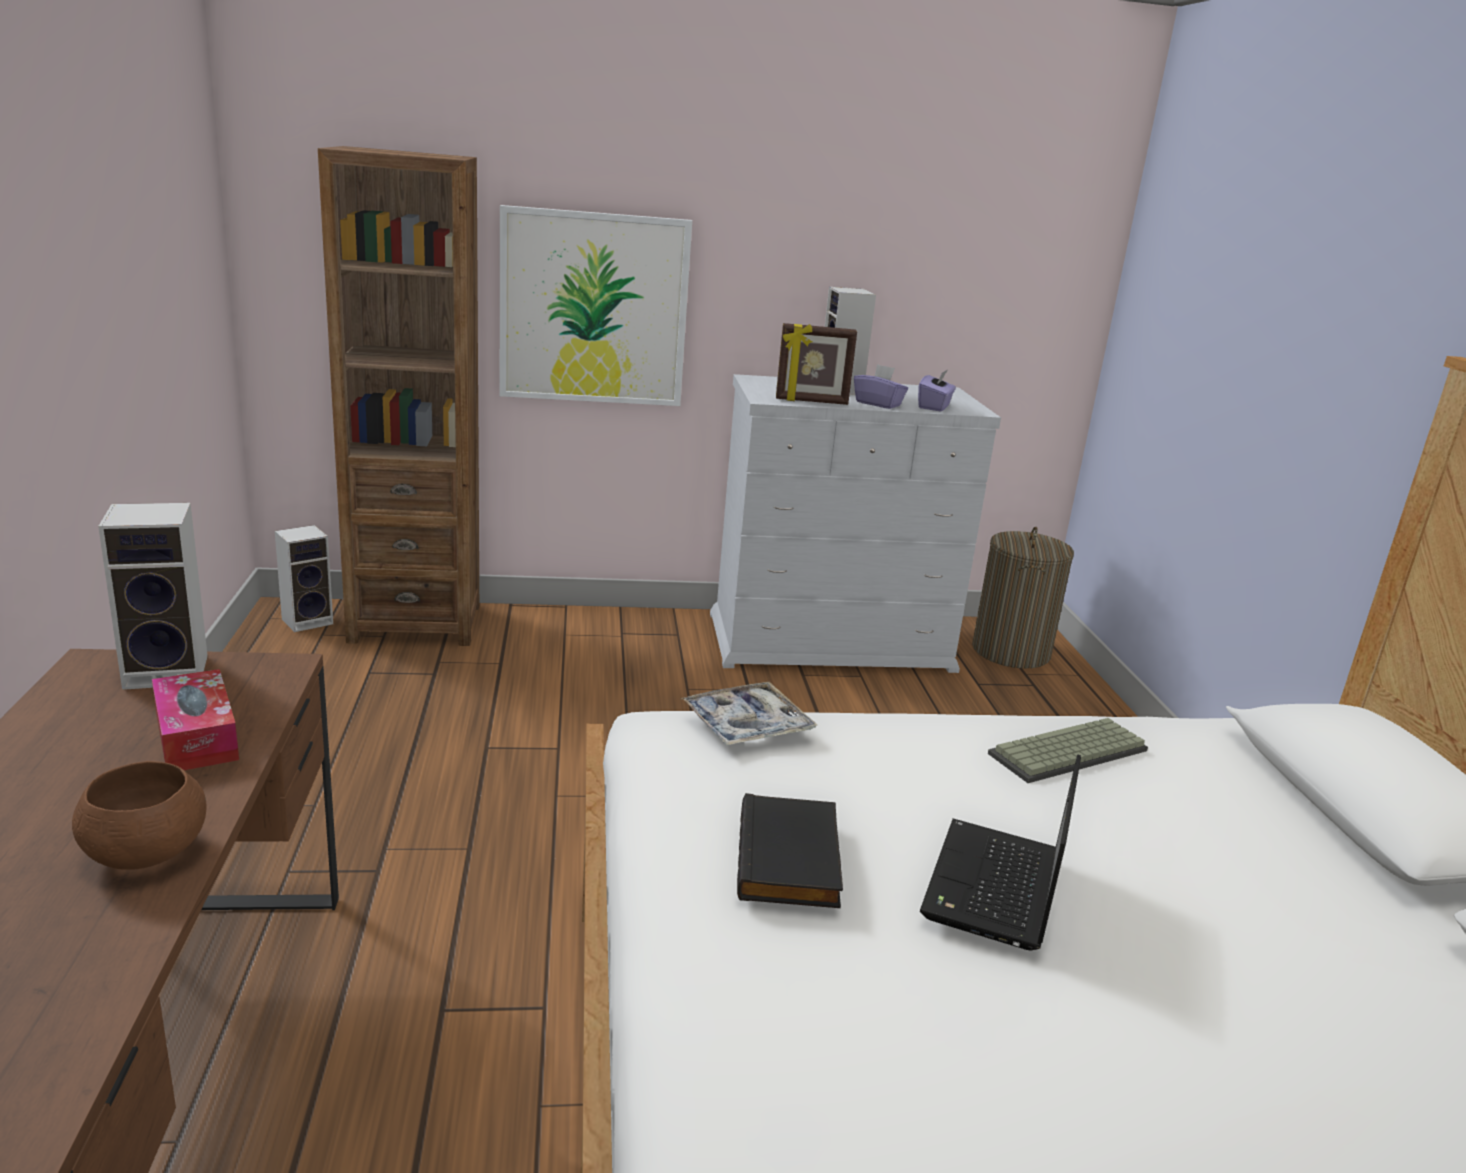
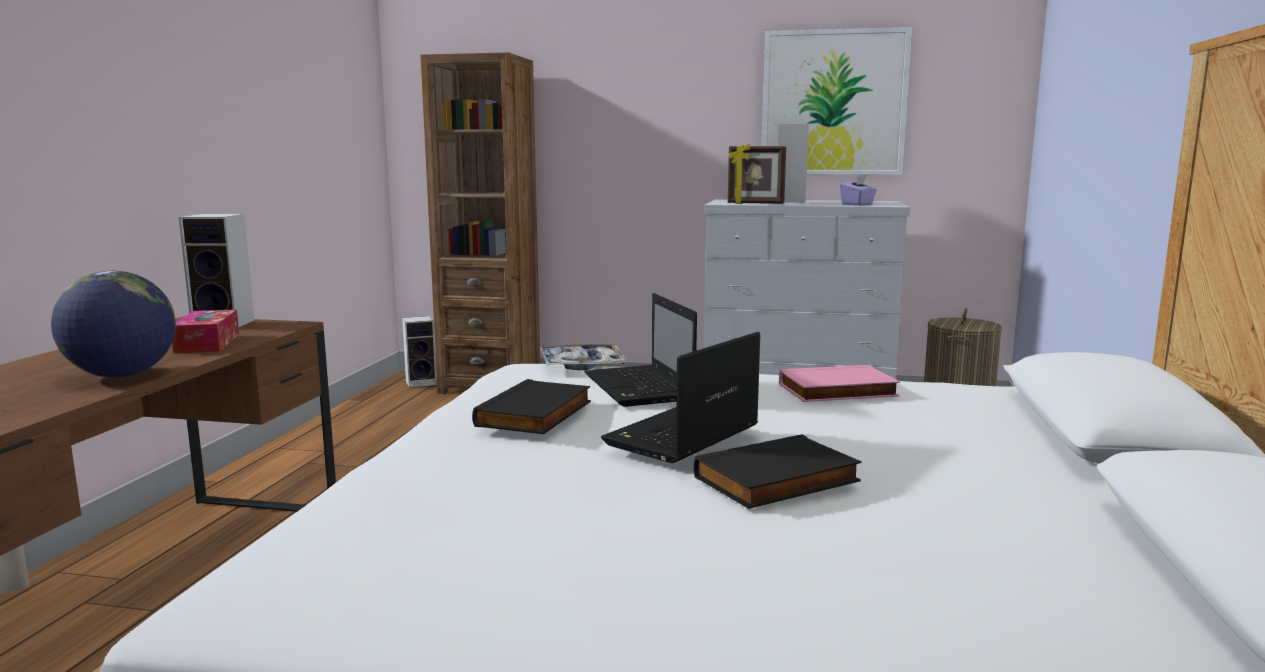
camera: 20 degrees right, 10 degrees down
(145, 854) = (122, 375): brown bowl -> globe
(594, 308) = (614, 158): picture -> picture (833, 103)
(865, 780) = (640, 388): none -> laptop
(878, 404) = (810, 204): purple tissue box -> none
(1069, 754) = (837, 391): keyboard -> pink book
(1156, 967) = (777, 481): none -> black book

